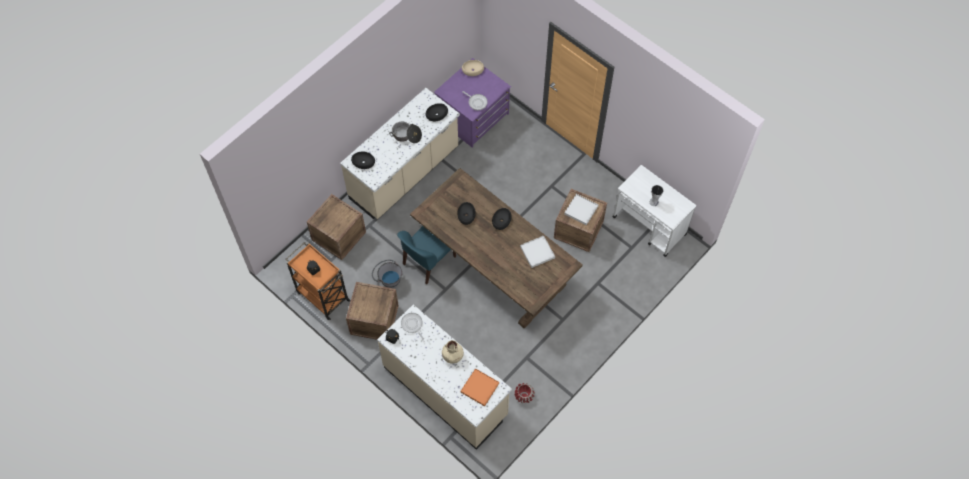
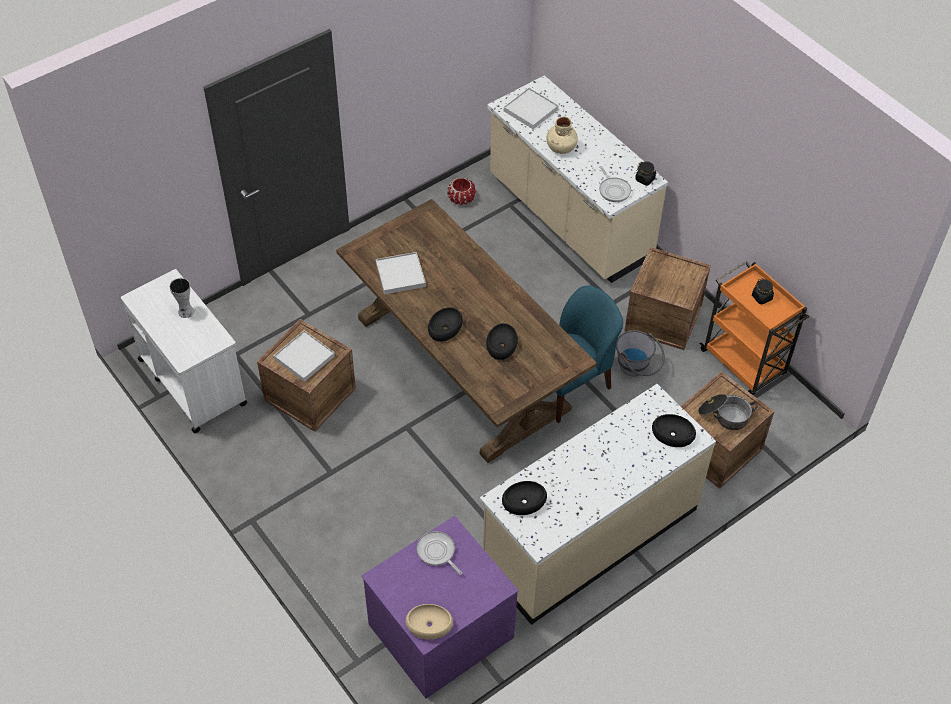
camera: 170 degrees left, 10 degrees down
(406, 136) = (588, 469): cooking pot -> cooking pot (724, 416)
(479, 388) = (531, 110): orange tray -> white tray

